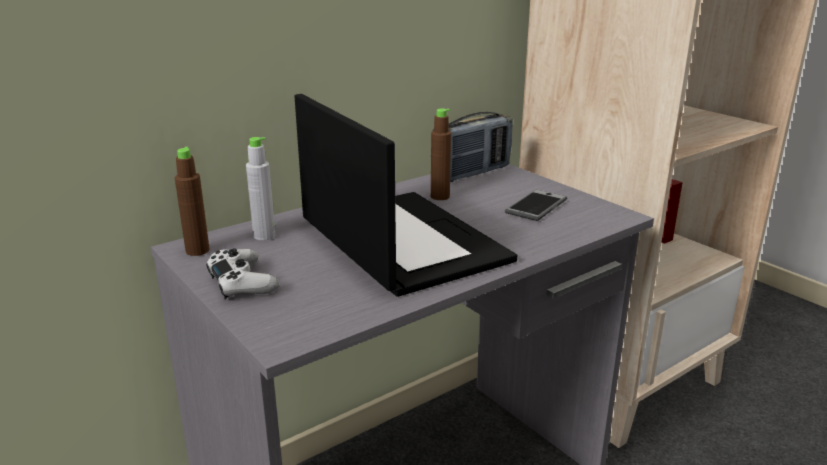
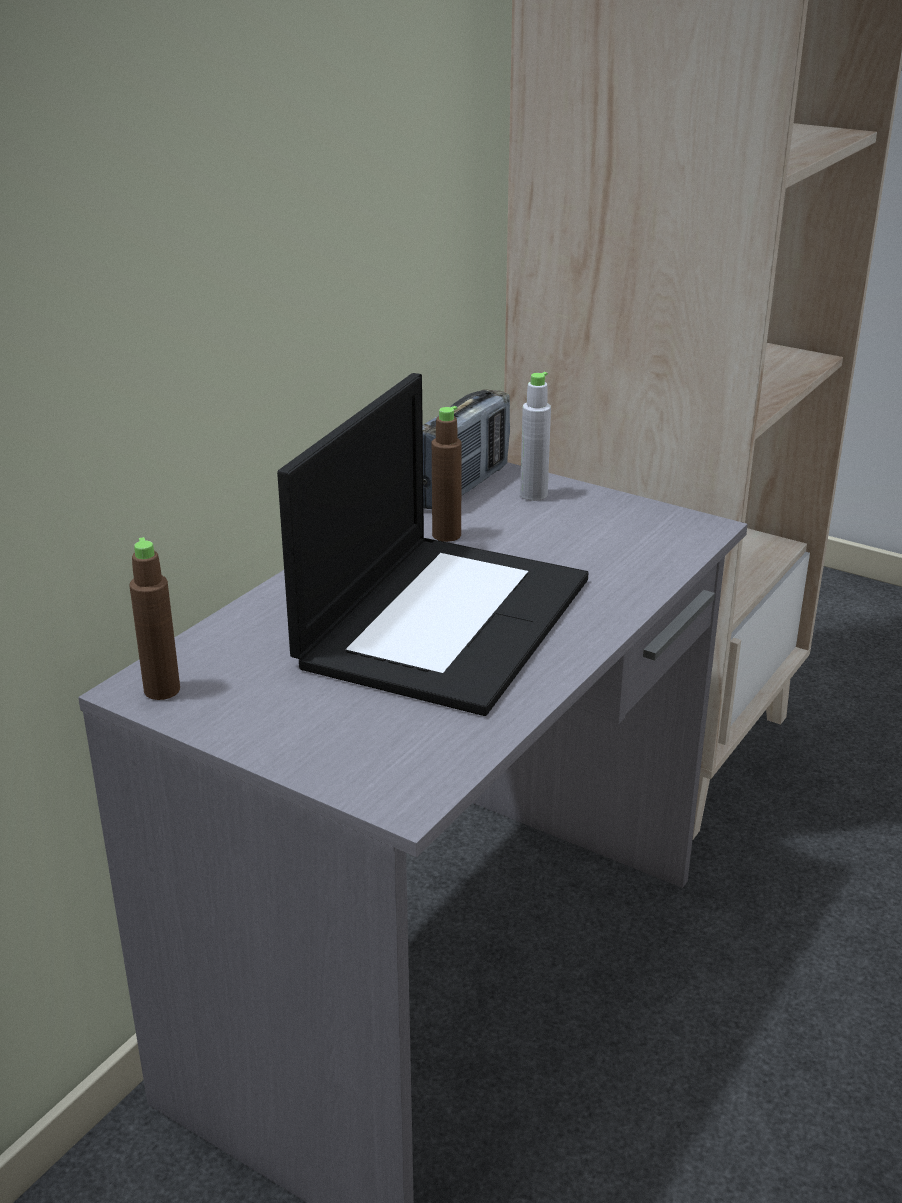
camera: 20 degrees left, 5 degrees up
(242, 283) = (276, 728): white game controller -> none
(264, 235) = (242, 646): grey bottle -> grey bottle (533, 495)
(399, 241) = (444, 619): laptop -> laptop turned 75 degrees clockwise
(536, 206) = (589, 530): phone -> none

